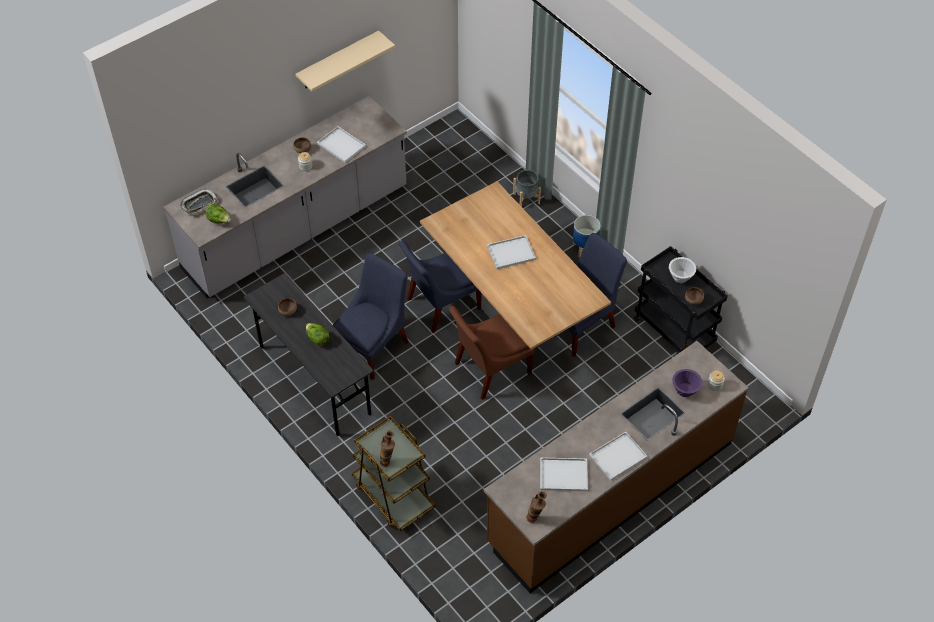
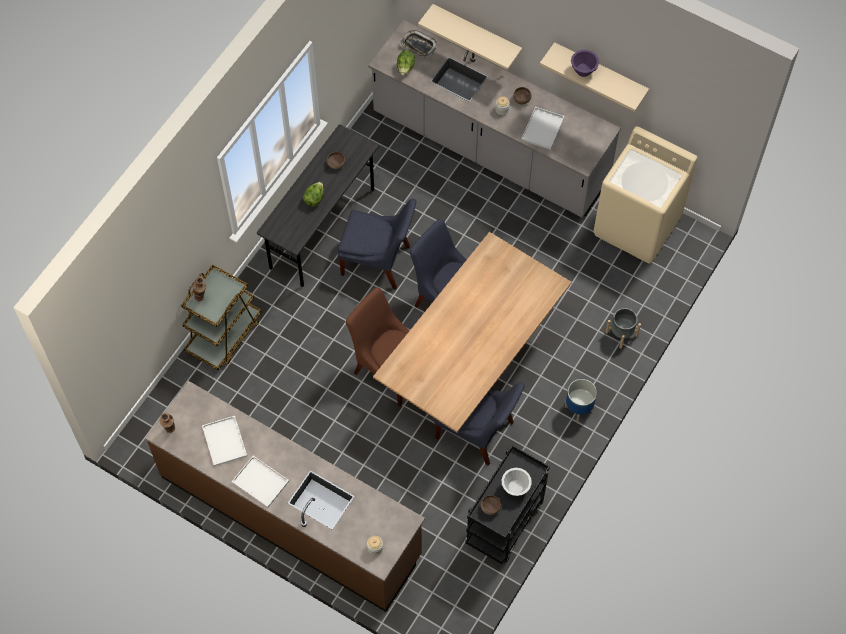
camera: 70 degrees right, 10 degrees up
(229, 143) = (476, 33): none -> beige shelf
(428, 155) = (637, 226): none -> beige washing machine
(510, 253) = (481, 323): white tray -> none
(684, 391) = (357, 521): purple bowl -> purple bowl (583, 70)

